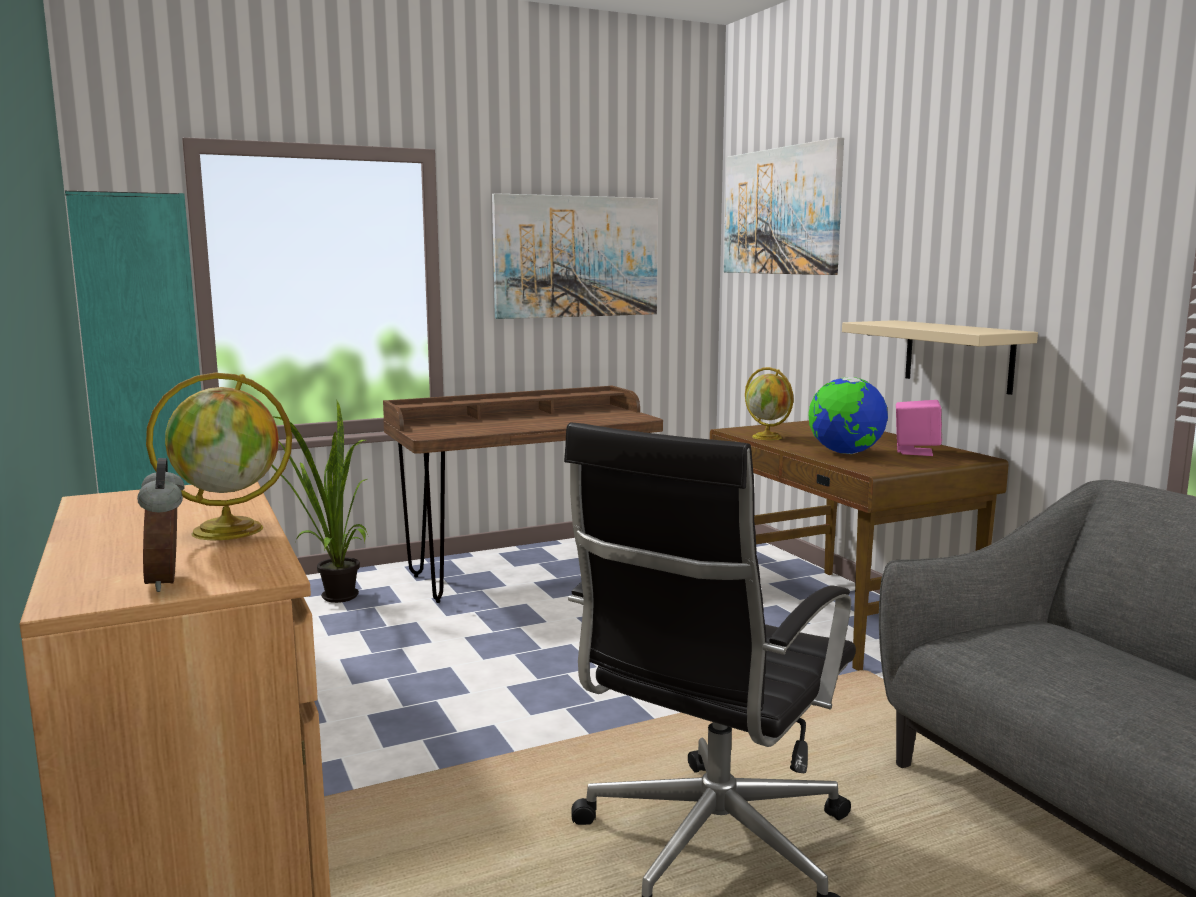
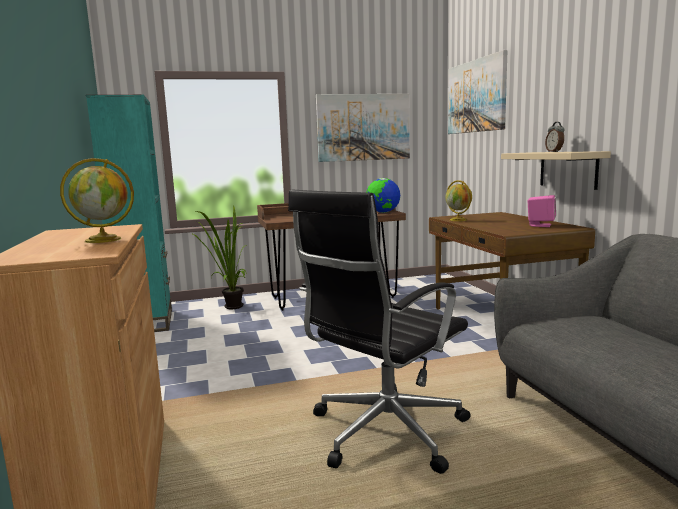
camera: 10 degrees right, 0 degrees up
(169, 581) = (52, 255): alarm clock -> alarm clock (554, 151)
(845, 453) = (498, 226): globe -> globe (383, 212)

